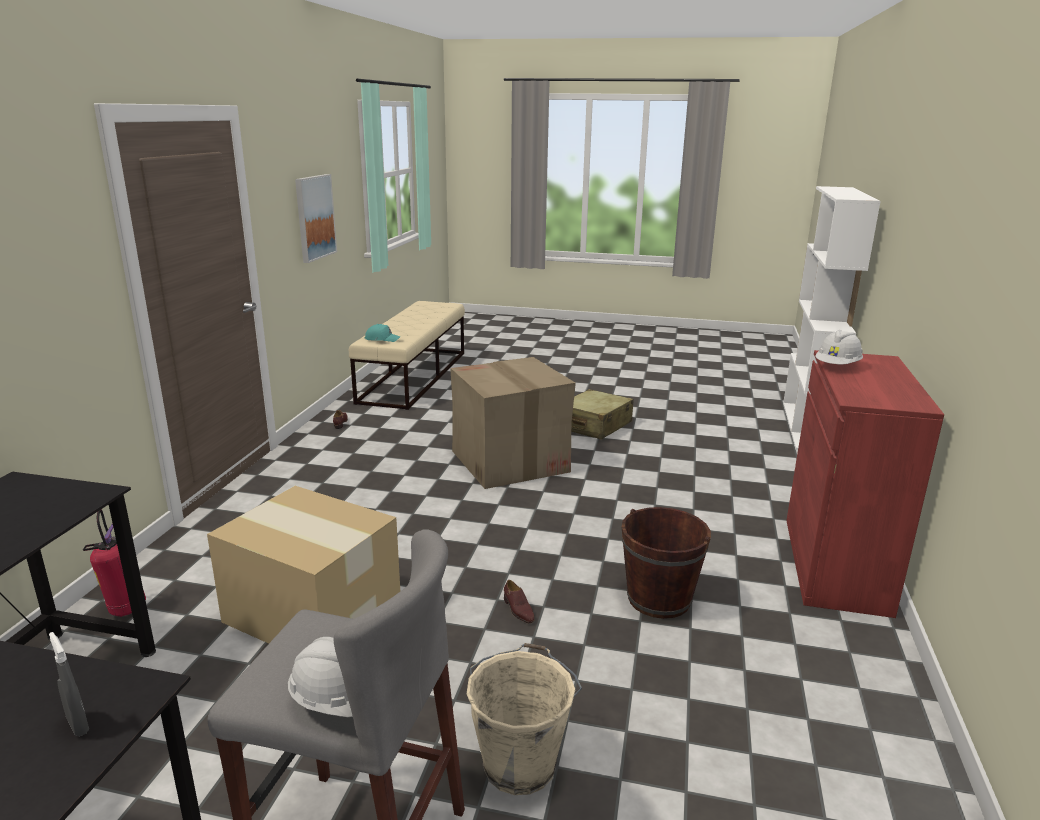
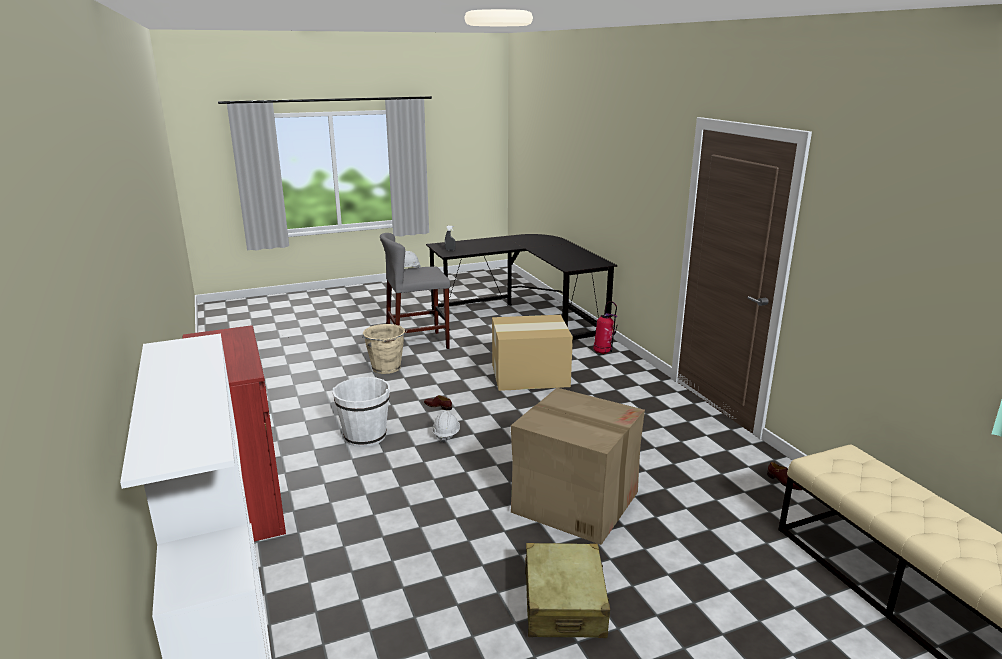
camera: 145 degrees right, 0 degrees up
(314, 217) = (902, 284): picture -> none
(382, 339) = (849, 462): turquoise cap -> none
(659, 599) = (365, 436): brown bucket -> white bucket
(837, 366) = (246, 359): white hard hat -> white hard hat (446, 434)

